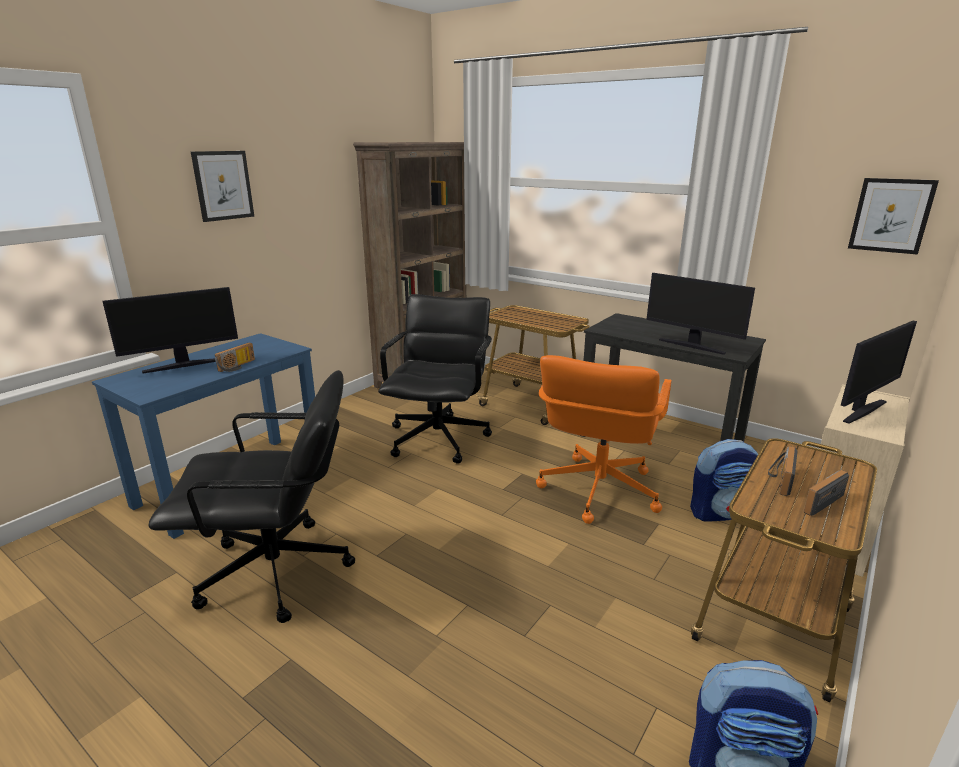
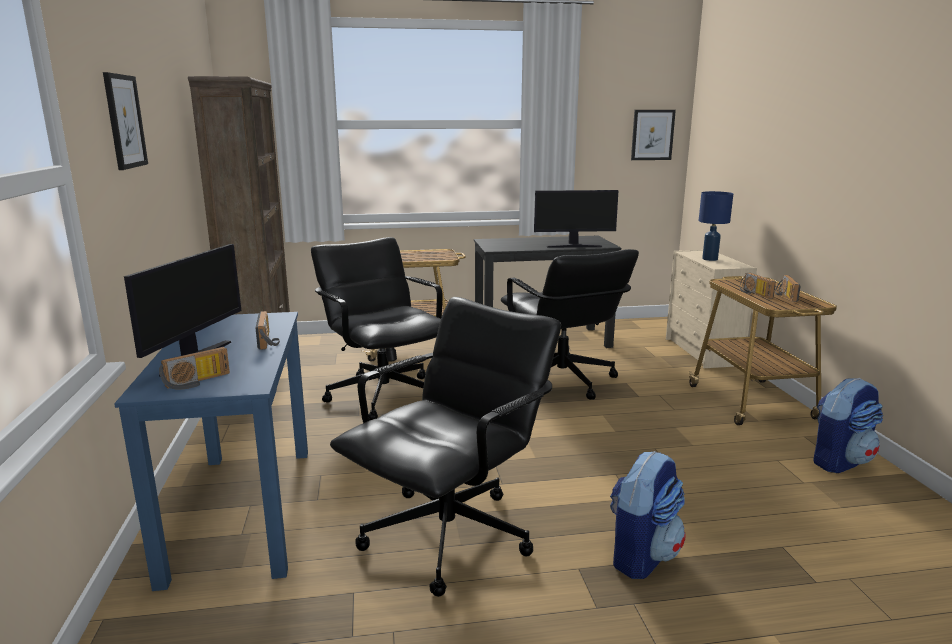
camera: 45 degrees left, 5 degrees down
(141, 382) = (197, 382): none -> radio
(597, 490) = (561, 380): orange office chair -> black office chair
(719, 512) = (642, 364): backpack -> backpack (641, 555)
(862, 410) = (709, 259): monitor -> blue table lamp

